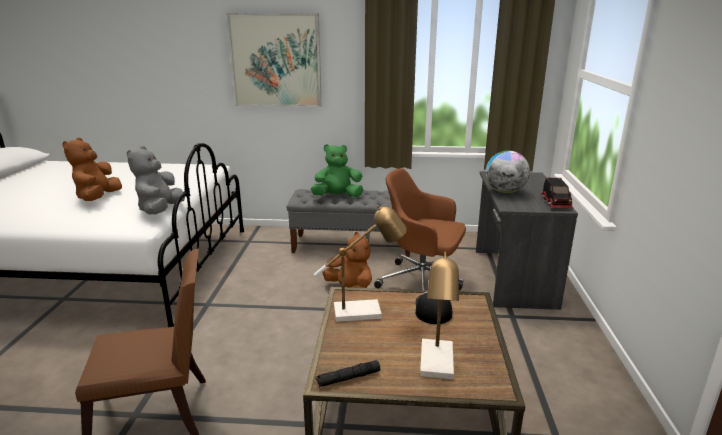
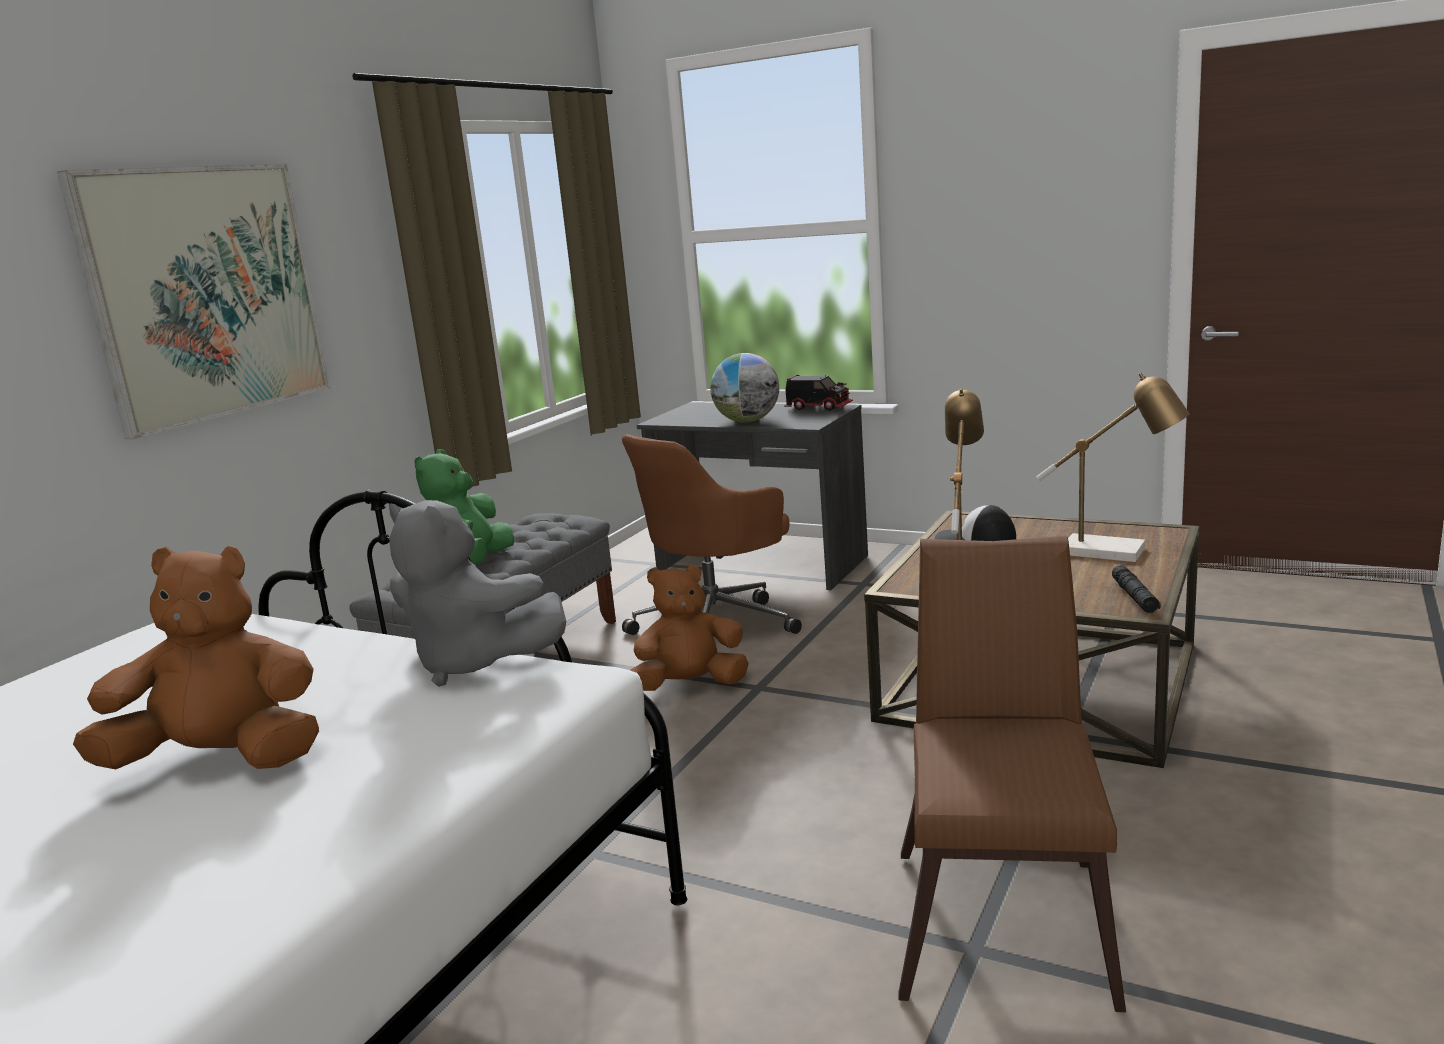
camera: 65 degrees left, 5 degrees down
(98, 198) = (222, 760): brown plush toy -> brown plush toy turned 150 degrees clockwise

